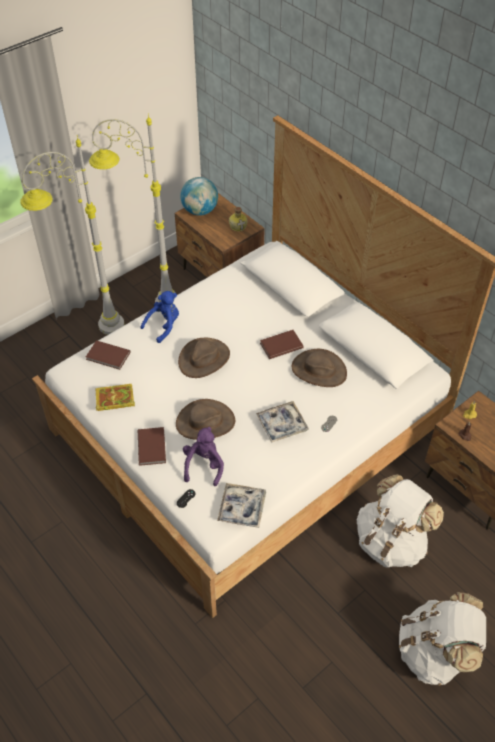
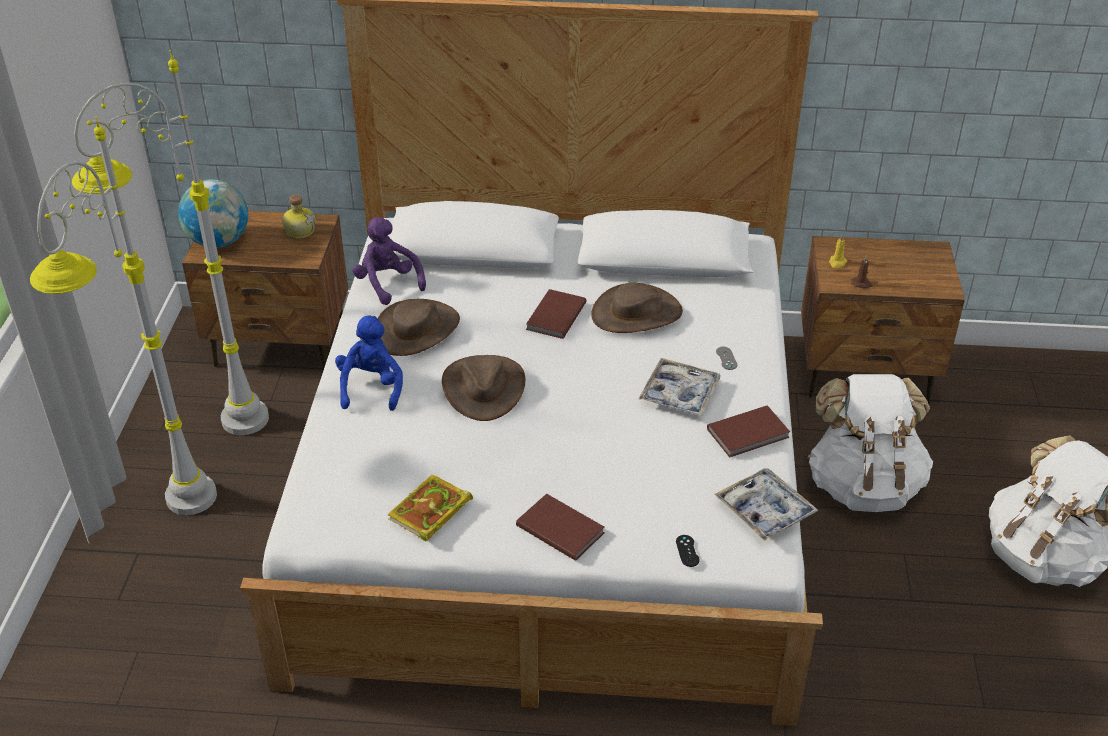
camera: 45 degrees left, 10 degrees down
(108, 357) = (346, 469): brown book -> brown book (749, 434)
(204, 466) = (655, 500): purple plush toy -> purple plush toy (388, 284)
(205, 422) = (586, 454): brown hat -> brown hat (417, 329)

